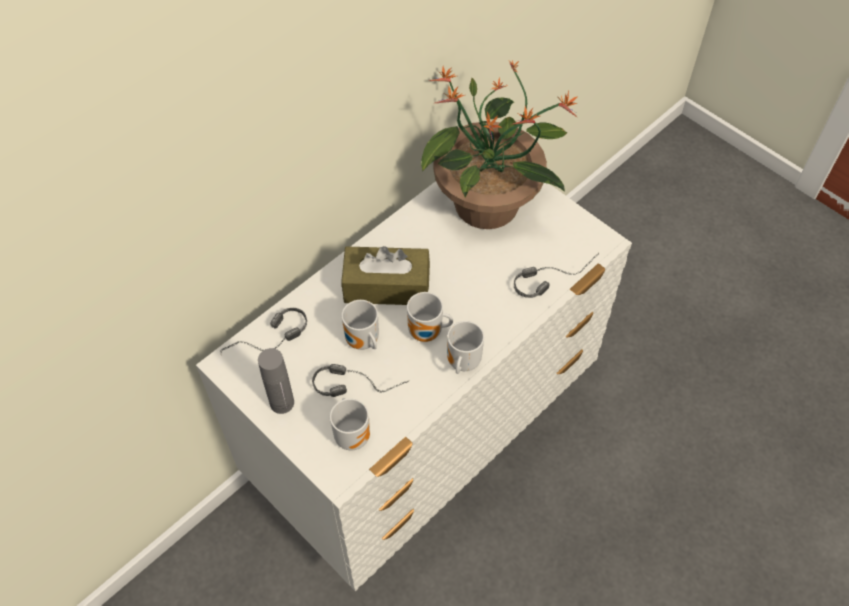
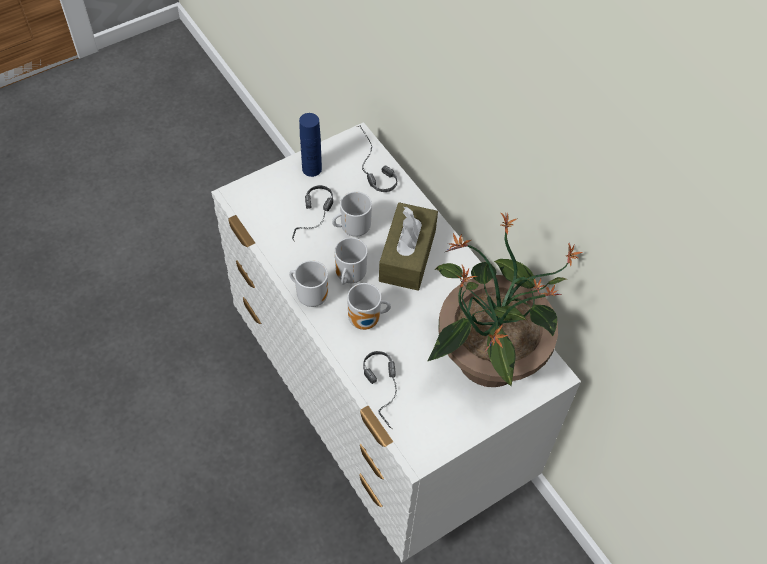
camera: 100 degrees right, 0 degrees up
(282, 403) = (312, 169): grey bottle -> blue bottle
(353, 435) = (268, 209): mug -> mug (366, 321)

